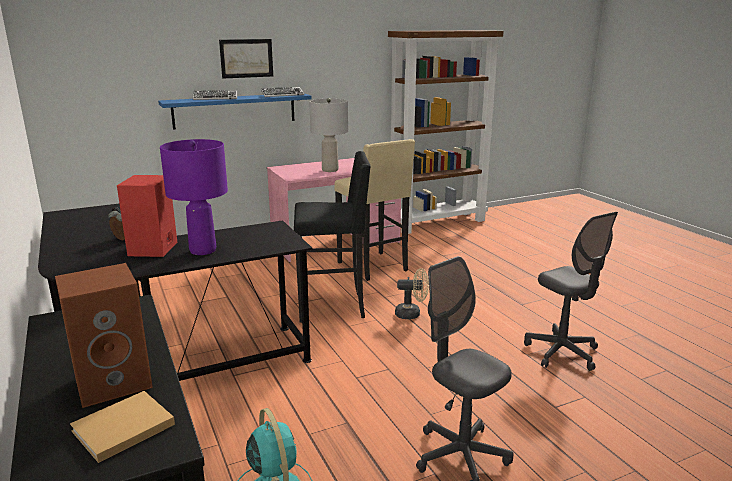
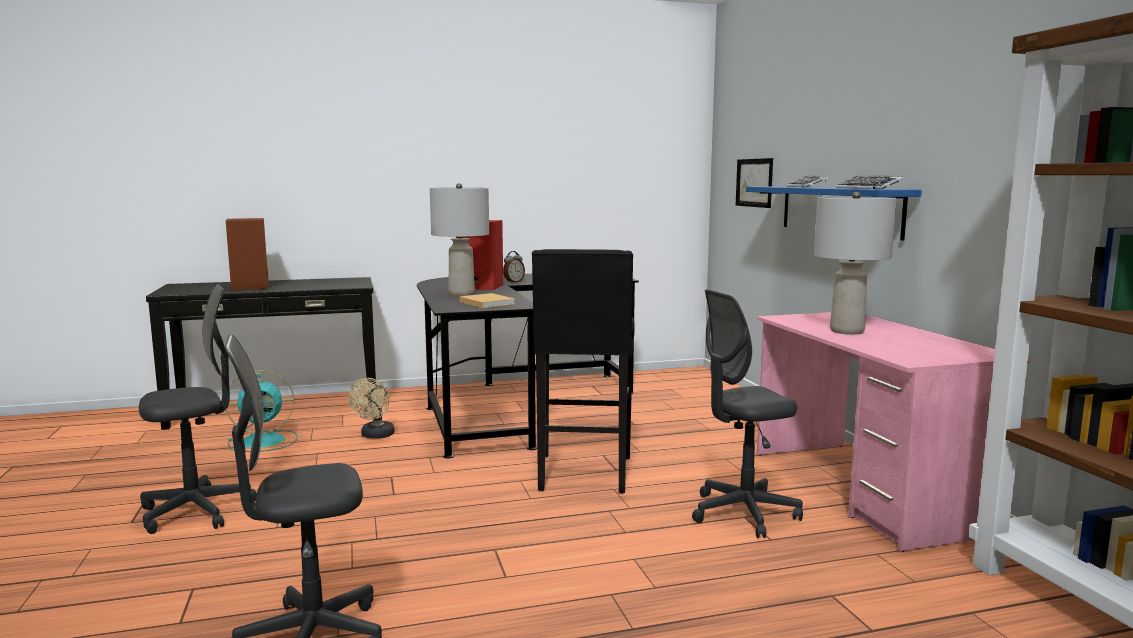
camera: 100 degrees right, 10 degrees down
(120, 429) = (199, 288): beige book -> beige book (486, 302)
(203, 250) = (461, 294): purple table lamp -> grey table lamp
(246, 58) = (860, 127): picture -> picture (754, 182)
(374, 267) = (743, 513): beige stool -> grey office chair
(412, 314) = (536, 524): beige fan -> beige fan (375, 436)

